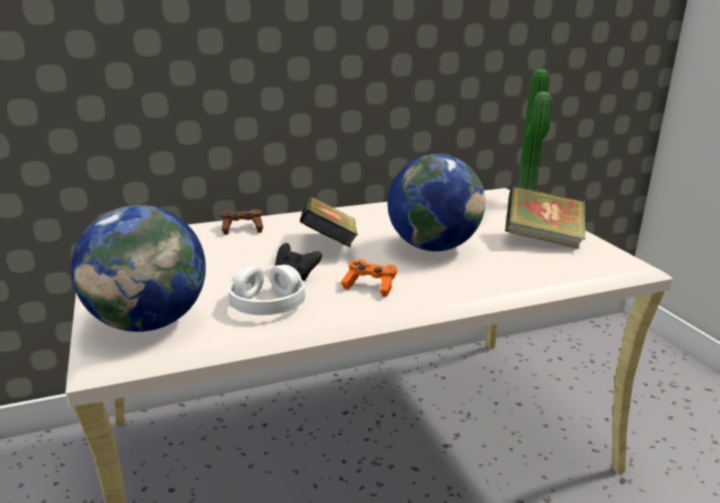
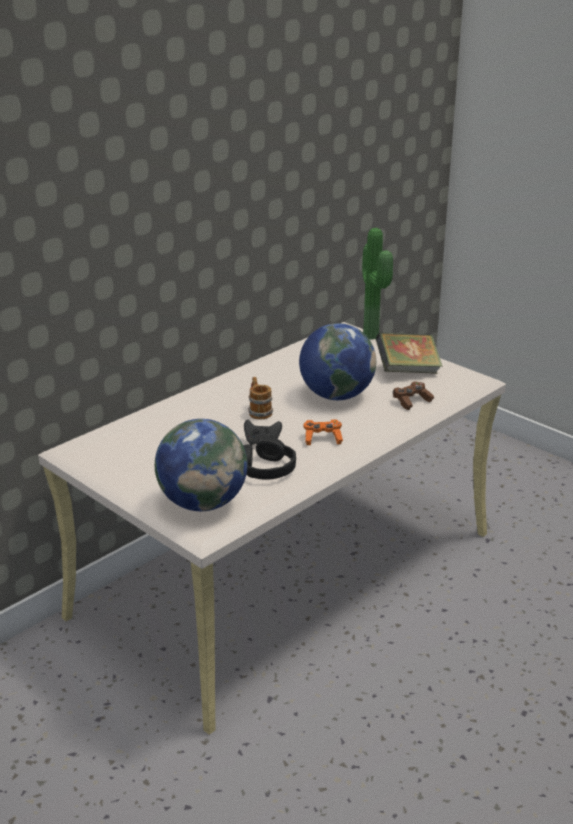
camera: 25 degrees left, 5 degrees up
(242, 229) = (173, 412): brown game controller -> brown game controller (412, 401)
(267, 303) = (267, 469): white headphones -> black headphones
(329, 245) = (259, 411): book -> mug

